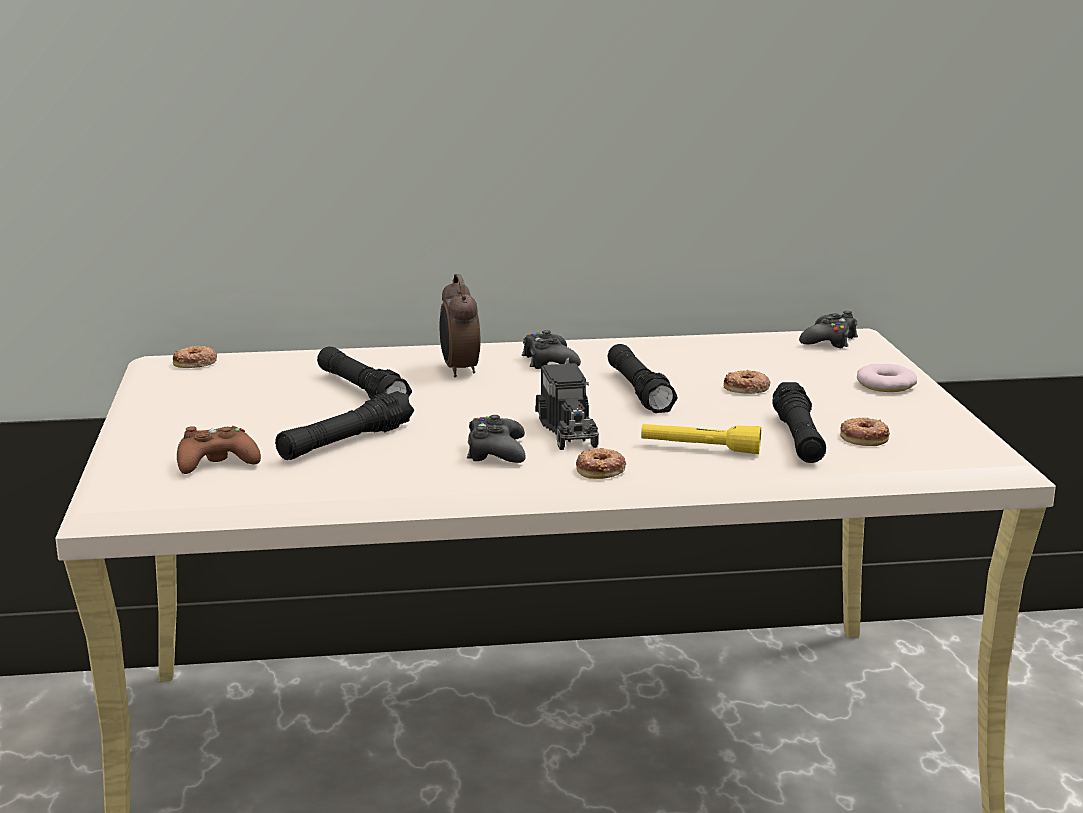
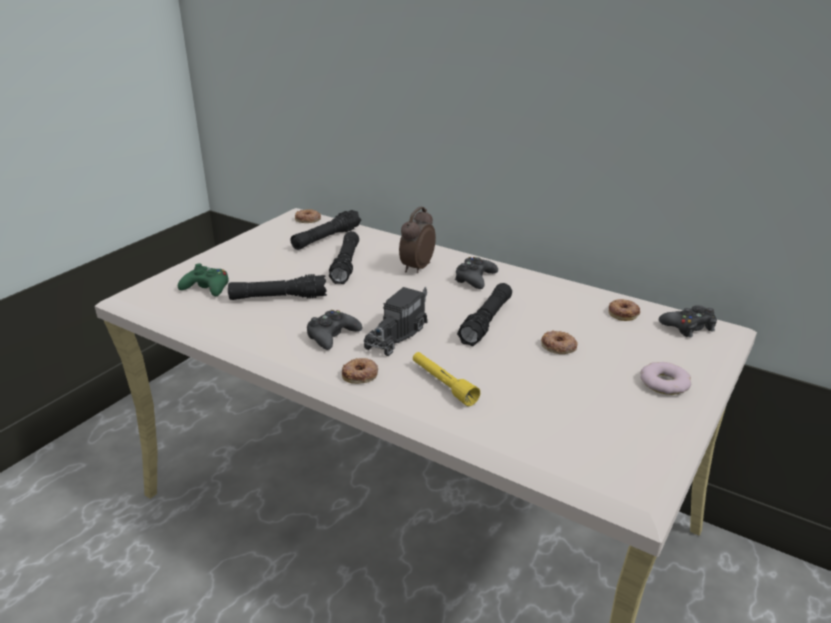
camera: 40 degrees right, 10 degrees up
(217, 462) = (206, 288): brown game controller -> green game controller
(798, 438) = (519, 404): black flashlight -> black flashlight (326, 238)
(864, 437) = (566, 424): donut -> donut (623, 313)

